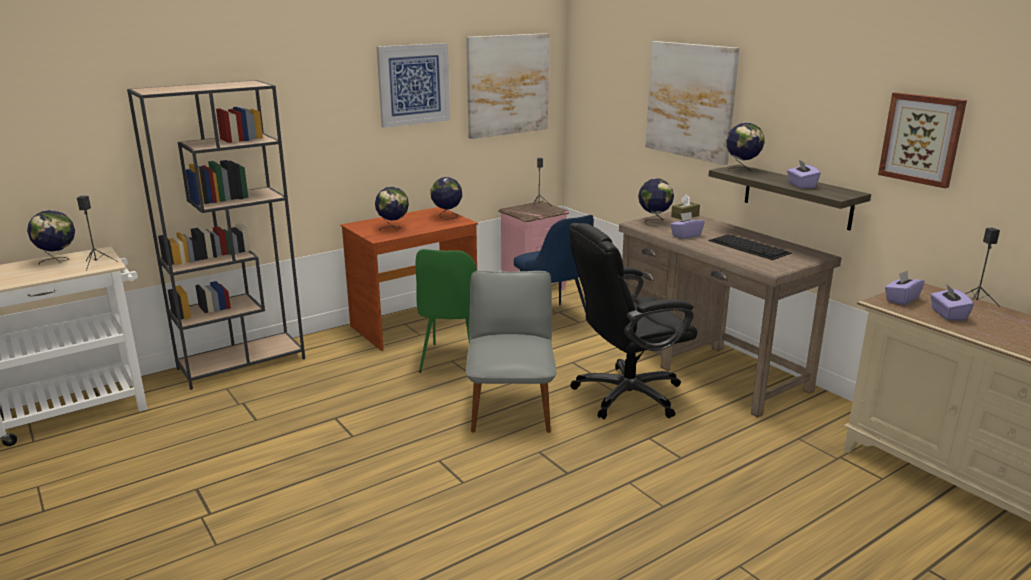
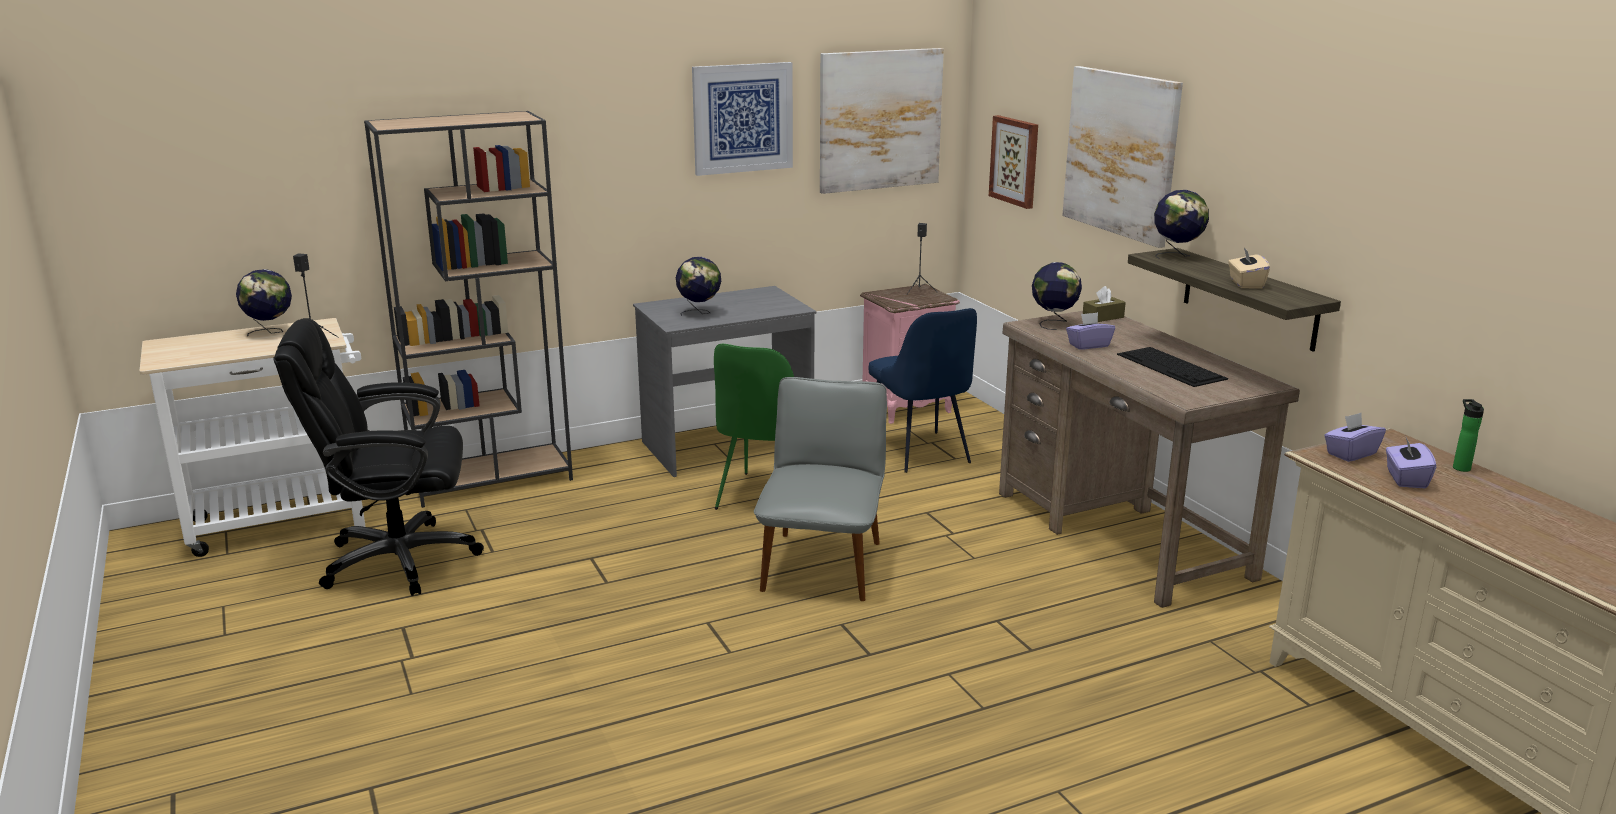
camera: 10 degrees right, 0 degrees up
(414, 325) = (727, 447): brown desk -> grey desk
(447, 217) = (777, 301): globe -> none
(628, 395) = (988, 562): black office chair -> black office chair (399, 560)
(801, 185) = (1245, 284): purple tissue box -> beige tissue box
(922, 139) = (1405, 227): picture -> picture (1015, 161)
(976, 304) = (1460, 467): black speaker -> bottle

